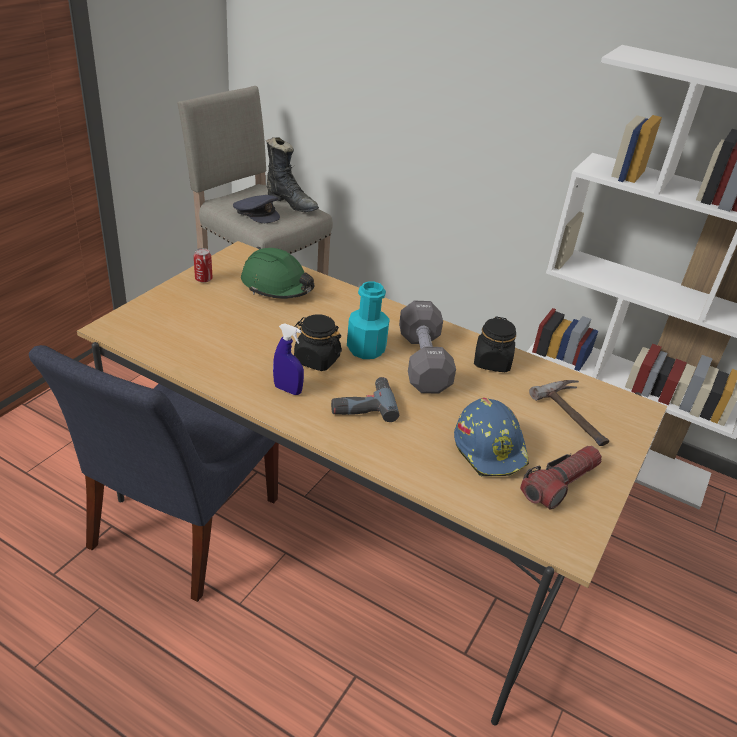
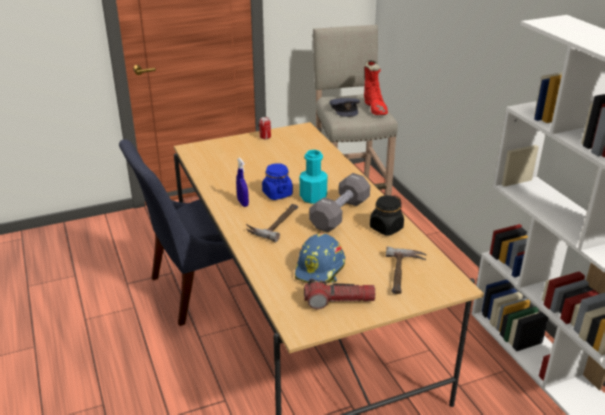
camera: 40 degrees right, 5 degrees down
(277, 286) = (303, 151): green hard hat -> none
(291, 203) = (375, 108): black boot -> red boot
(316, 359) = (277, 194): black jar -> blue jar
(362, 404) = (274, 222): power drill -> hammer

